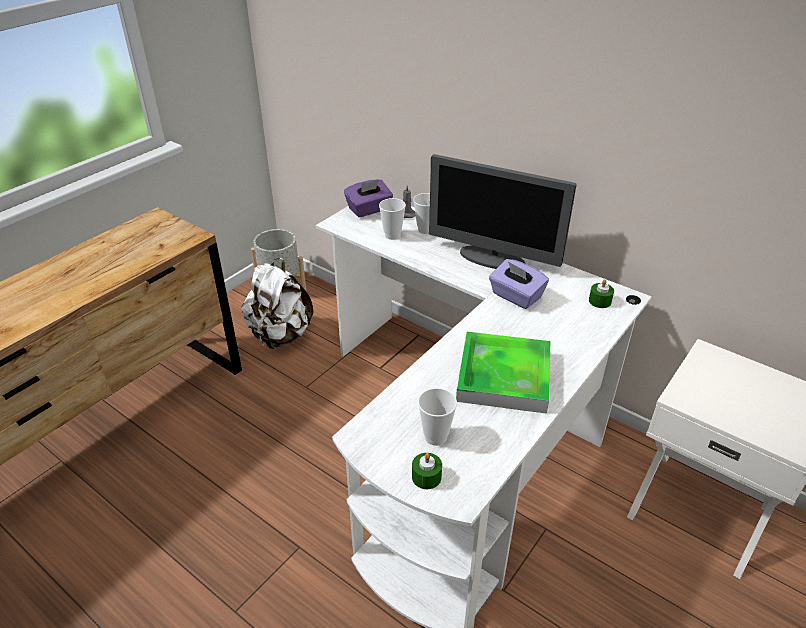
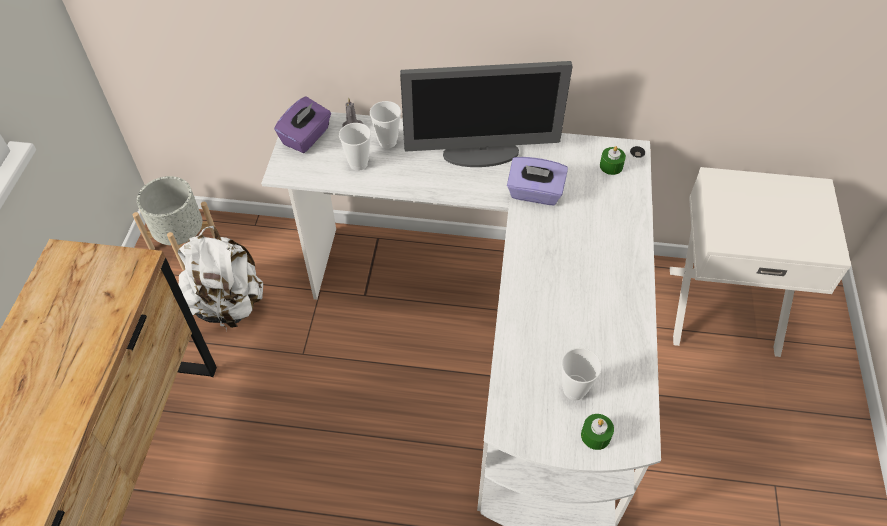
camera: 30 degrees left, 15 degrees up
(503, 376) = (586, 294): tray -> none

